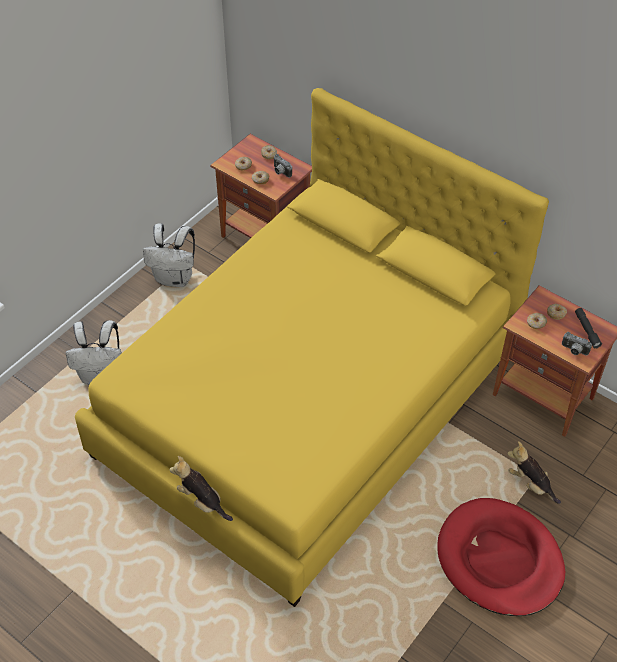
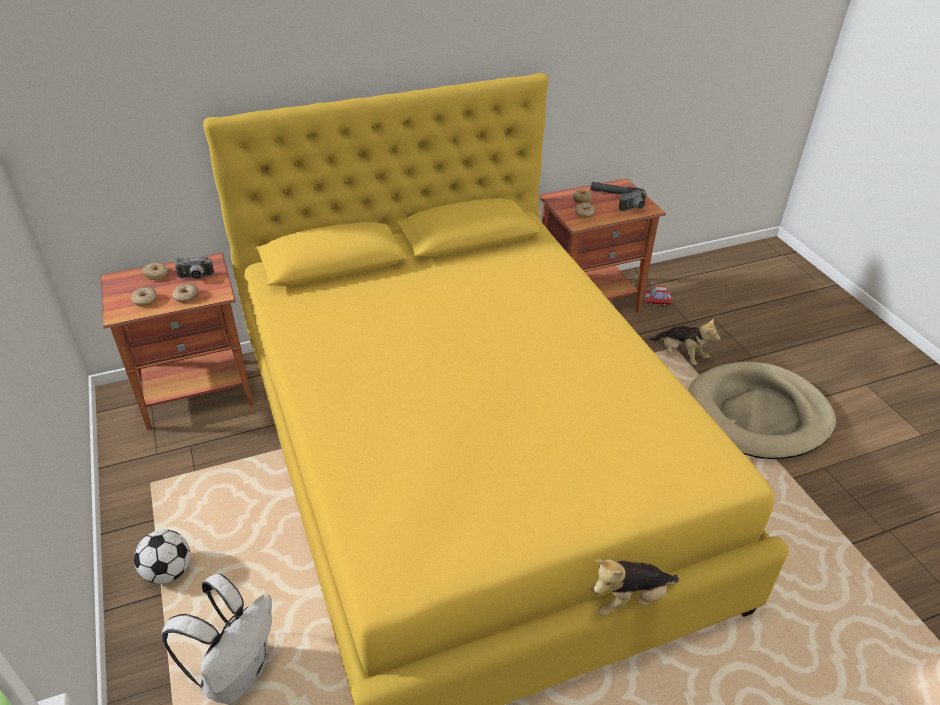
camera: 60 degrees left, 10 degrees down
(139, 310) = (168, 571): none -> football
(175, 278) = (159, 506): white backpack -> none
(499, 560) = (758, 414): red dog bed -> beige dog bed
(530, 484) = (680, 355): plush toy -> plush toy turned 120 degrees counterclockwise
(590, 443) = (657, 301): none -> toy car

